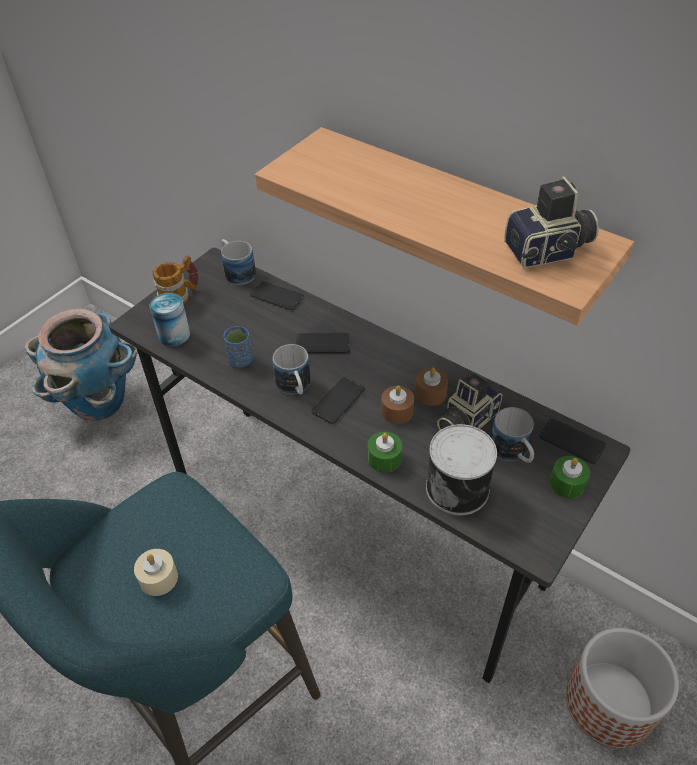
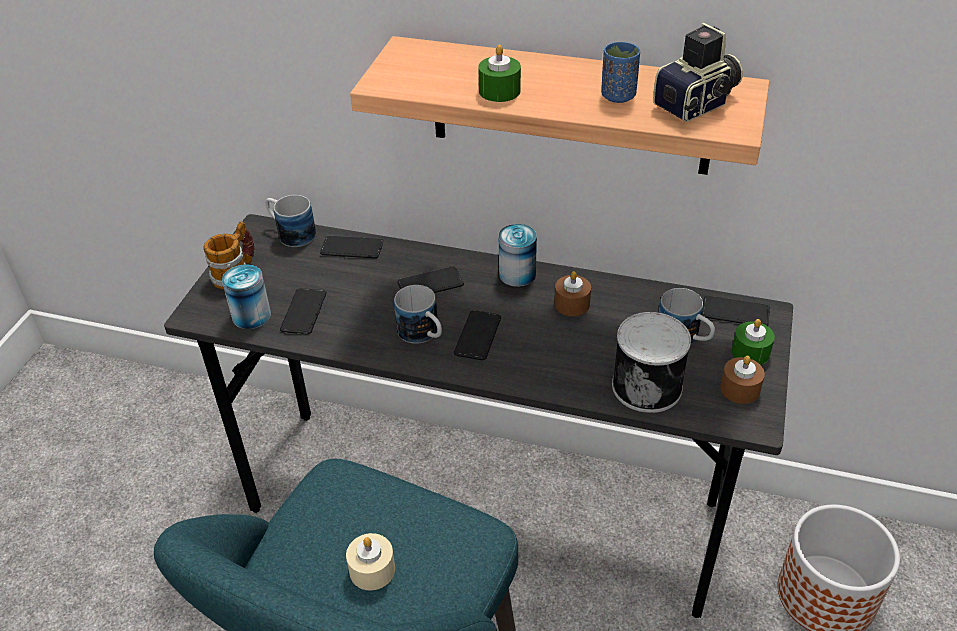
camera: 20 degrees left, 5 degrees down
(99, 403) = (109, 455): planter -> none
(214, 342) = (304, 312): none -> phone
(240, 360) = (345, 323): blue cup -> blue cup (618, 96)
(384, 458) = (557, 379): green candle -> green candle (499, 91)
(397, 411) = (546, 330): brown candle -> brown candle (740, 389)
(398, 354) = (517, 274): none -> can
(465, 420) = (620, 320): camera -> none

